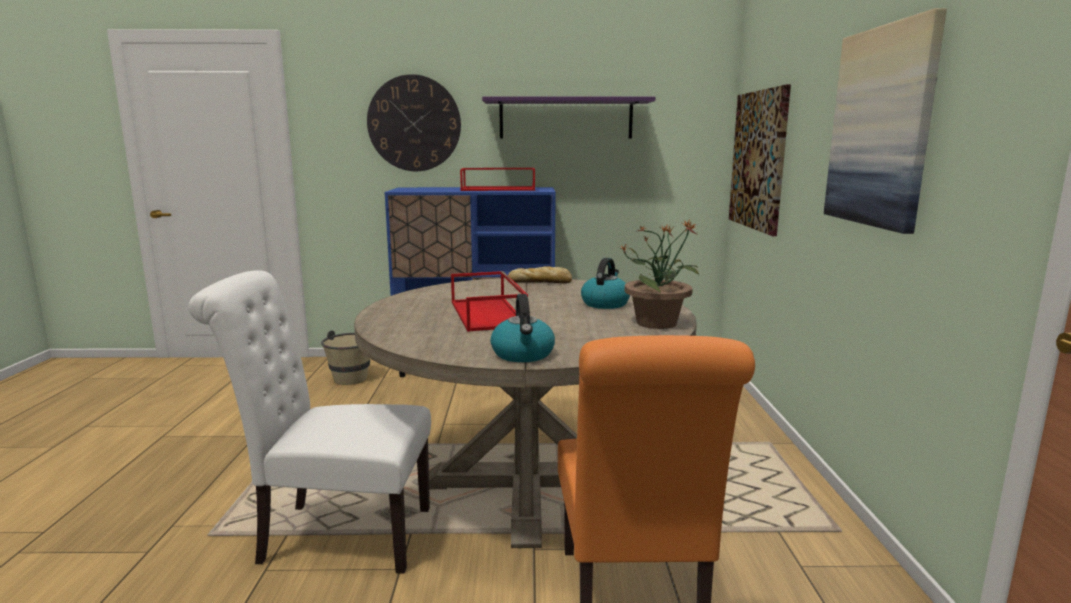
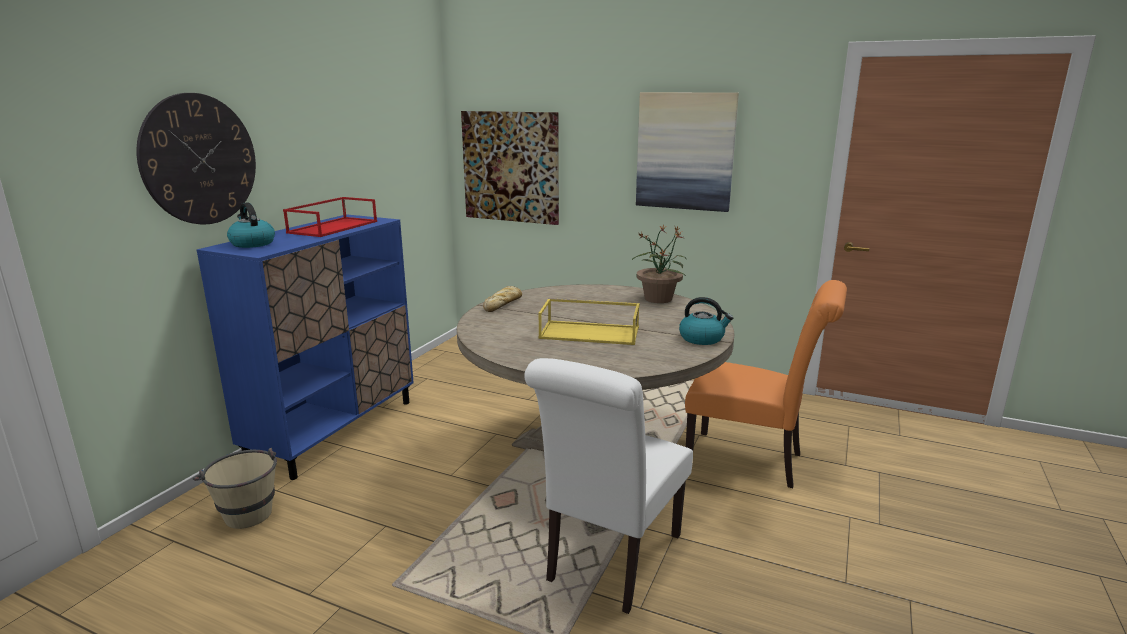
camera: 65 degrees left, 5 degrees up
(488, 314) = (590, 333): red tray -> yellow tray
(566, 119) = (344, 139): purple shelf -> none
(605, 303) = (596, 300): kettle -> kettle (252, 243)

